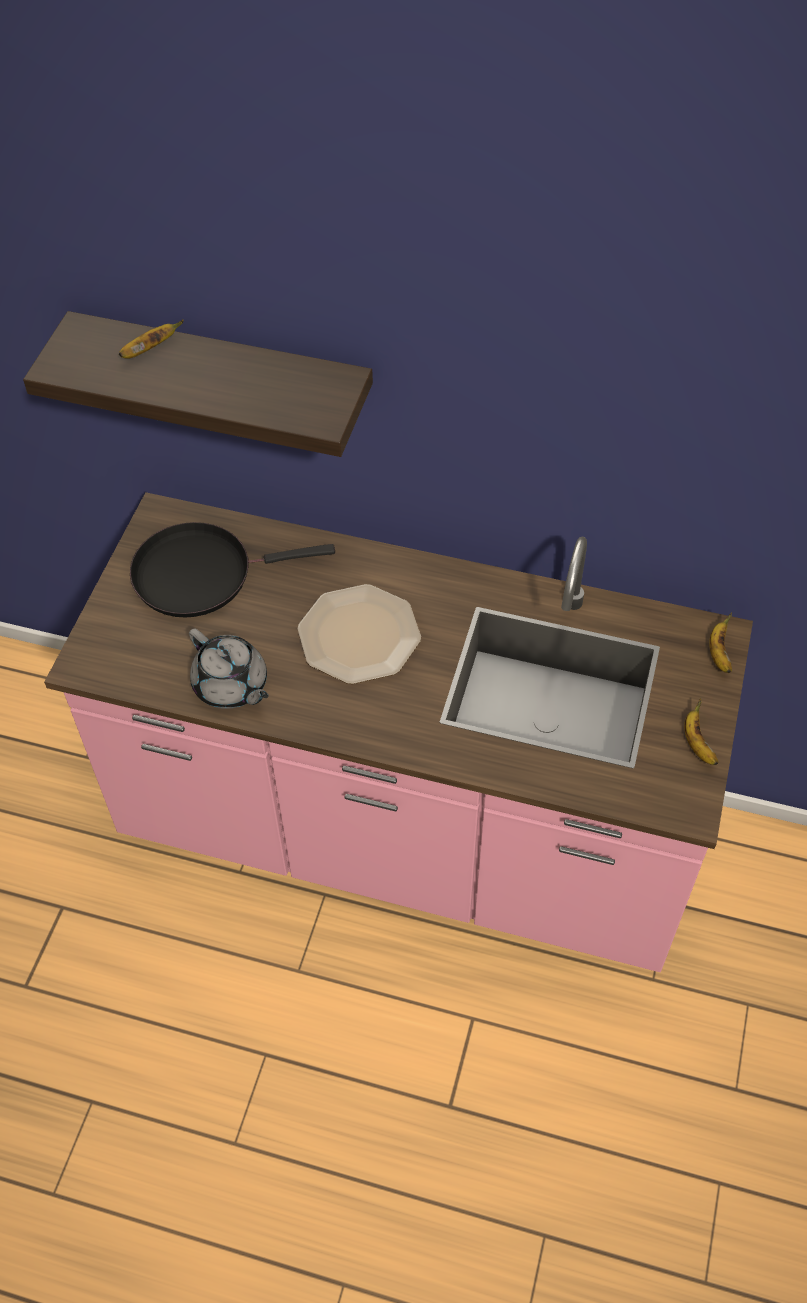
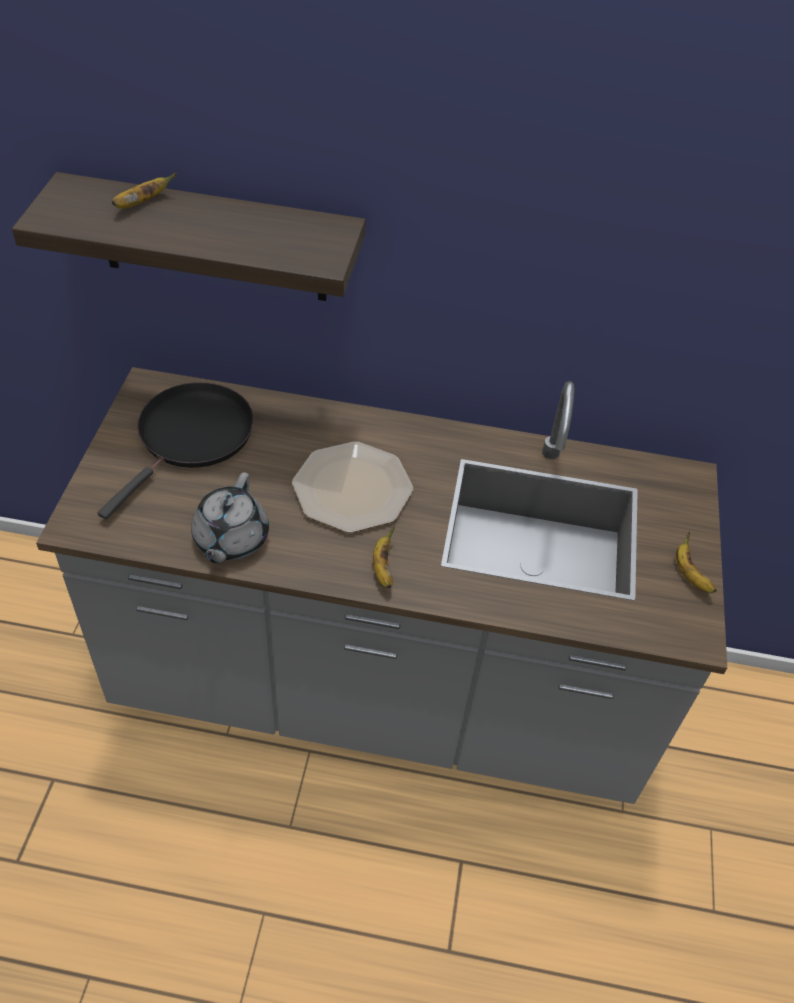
camera: 10 degrees left, 5 degrees down
(201, 574) = (192, 437): black frying pan -> black frying pan turned 135 degrees clockwise
(231, 686) = (230, 539): grey teapot -> grey teapot turned 60 degrees clockwise
(406, 835) = (380, 691): pink counter -> grey counter
(718, 653) = (692, 492): banana -> banana (382, 568)

